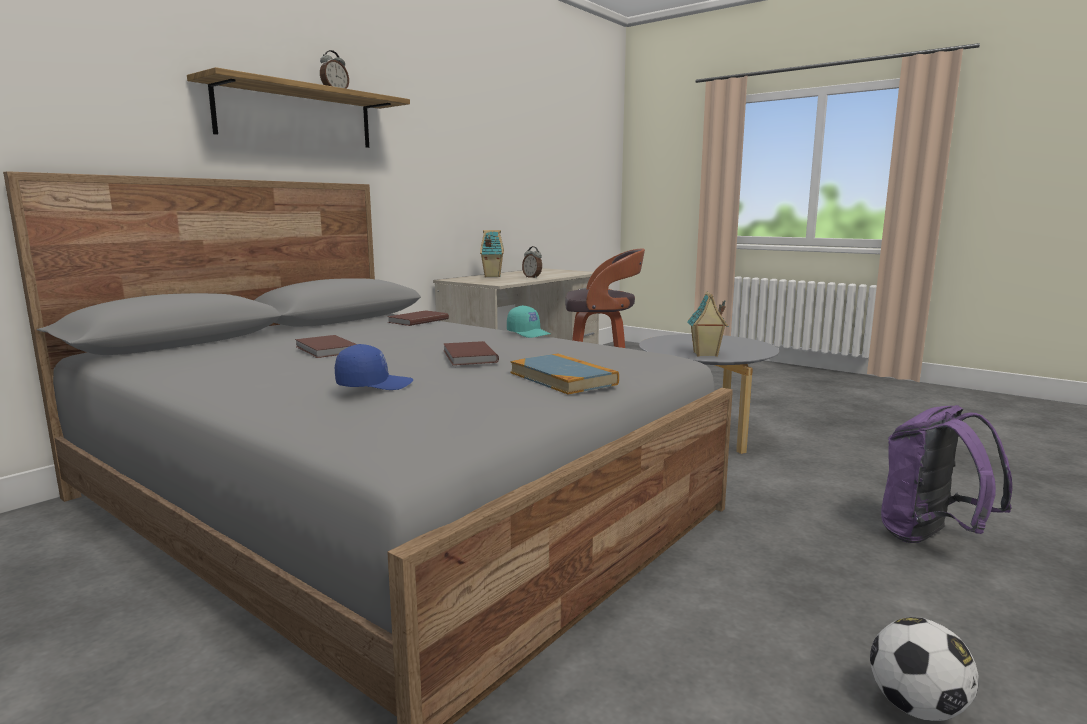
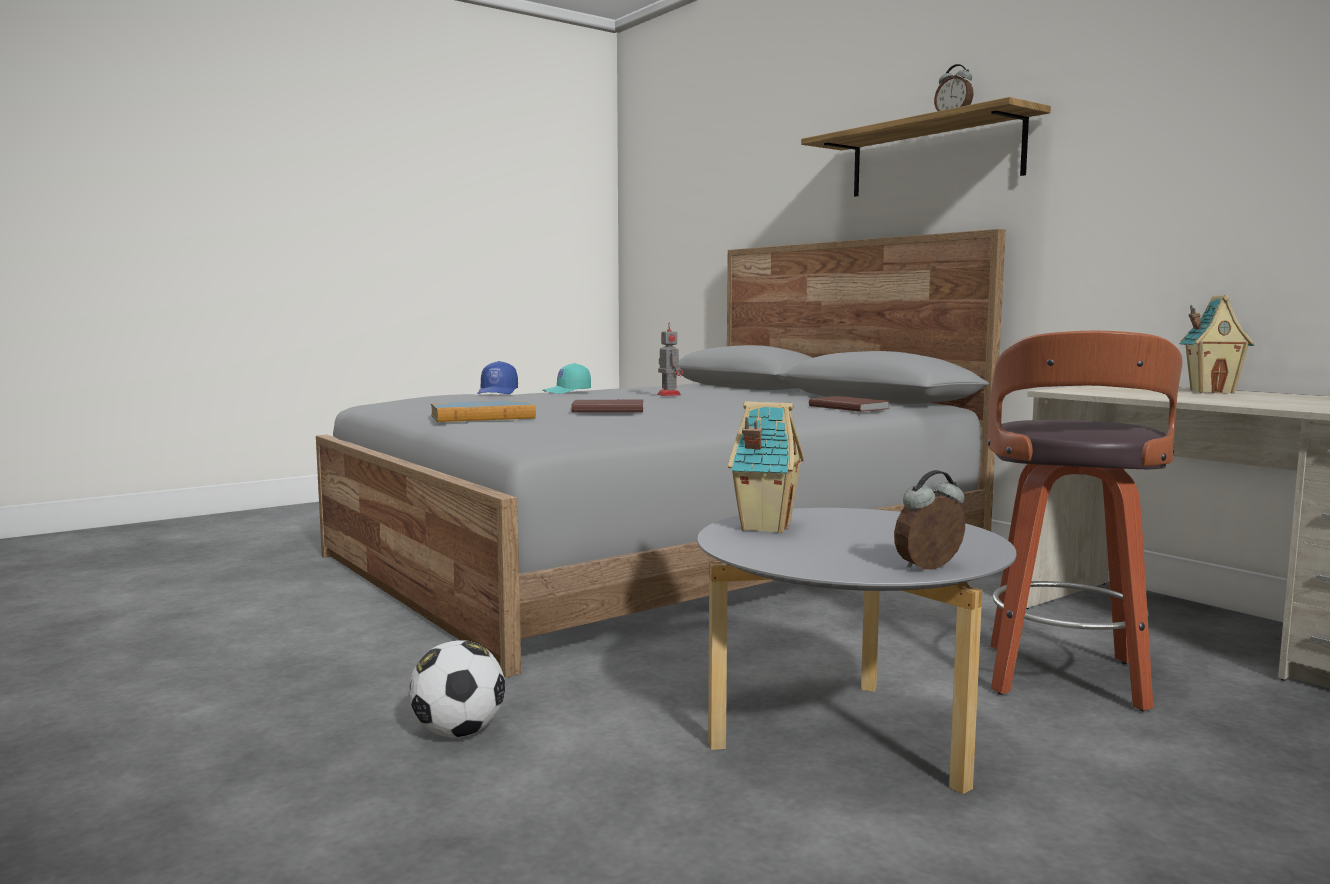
camera: 105 degrees right, 5 degrees down
(326, 349) = (668, 394): brown book -> toy robot
(529, 333) = (730, 421): turquoise cap -> turquoise cap (567, 391)
(532, 277) = (1203, 398): alarm clock -> alarm clock (930, 568)
(916, 708) = (127, 662): football -> football (458, 732)
(931, 538) = (262, 787): purple backpack -> none

